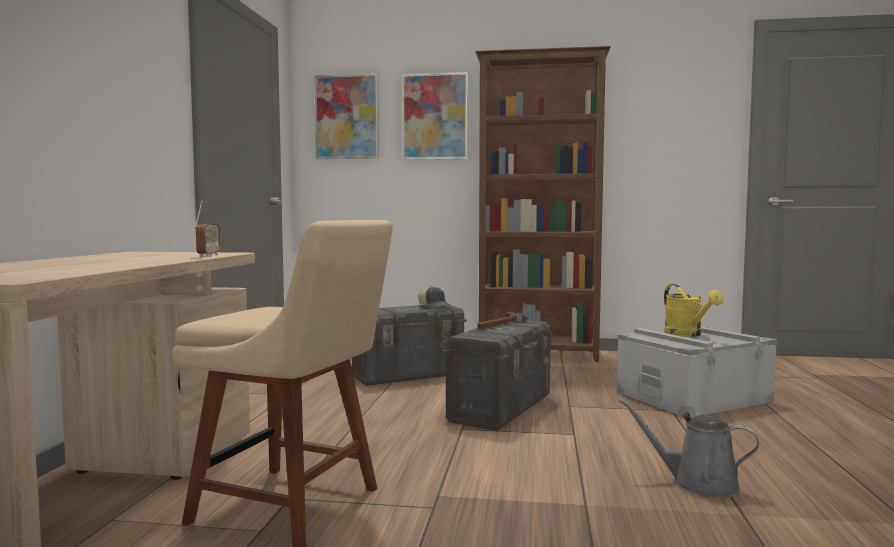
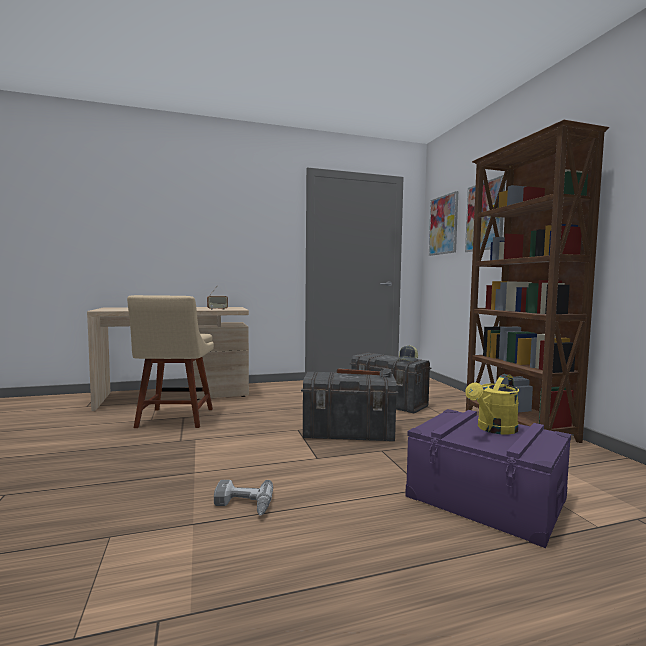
camera: 65 degrees right, 0 degrees up
(693, 397) = (486, 497): grey storage box -> purple storage box
(697, 484) = (242, 505): grey watering can -> power drill

